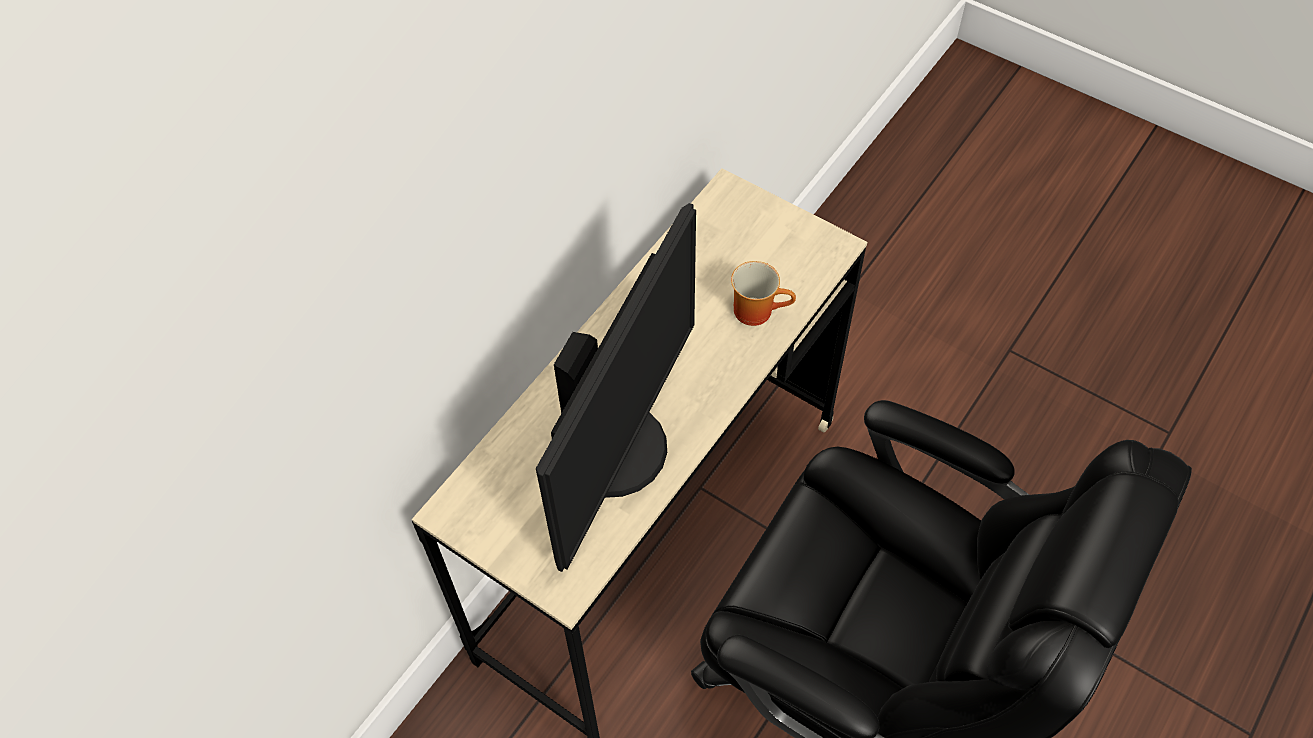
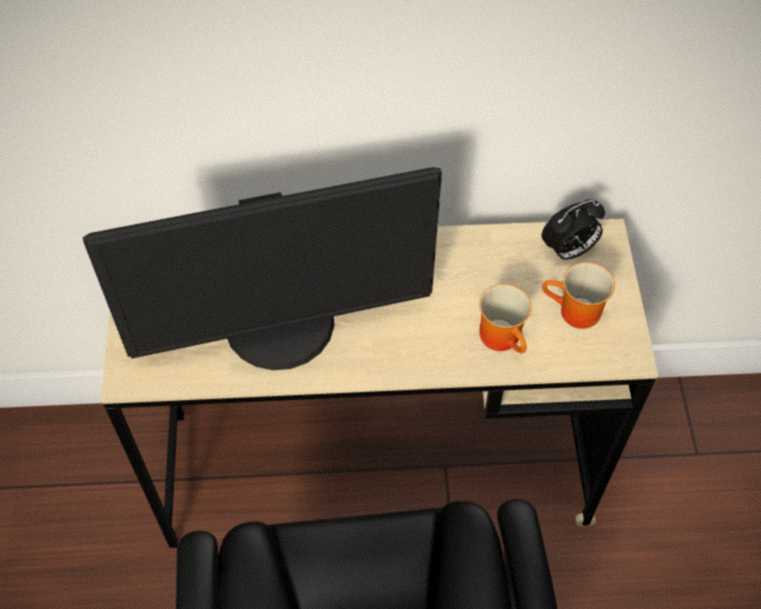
camera: 50 degrees right, 0 degrees up
(719, 219) = (568, 251): none -> alarm clock
(776, 253) = (574, 314): none -> mug

